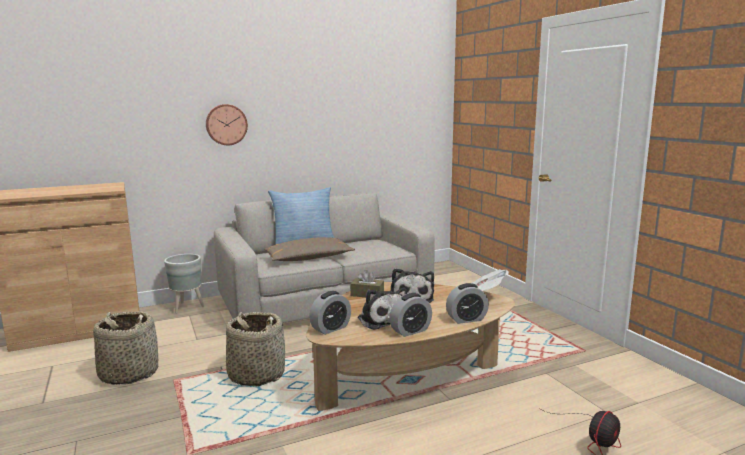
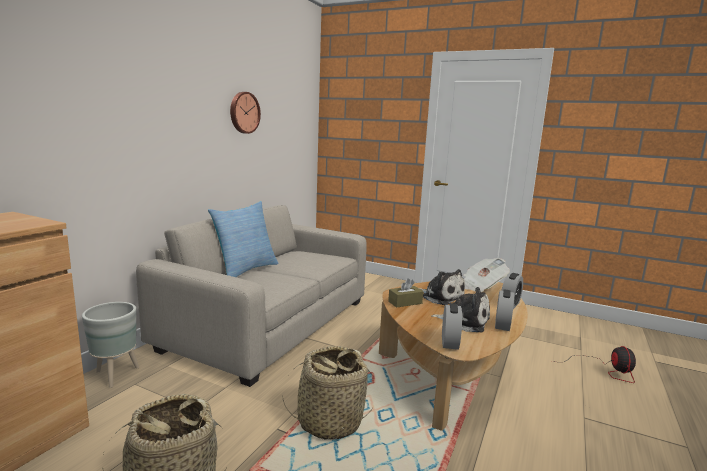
camera: 40 degrees left, 0 degrees up
(226, 124) = (143, 128): wall clock -> wall clock (243, 112)
(309, 258) = (278, 280): brown pillow -> none

